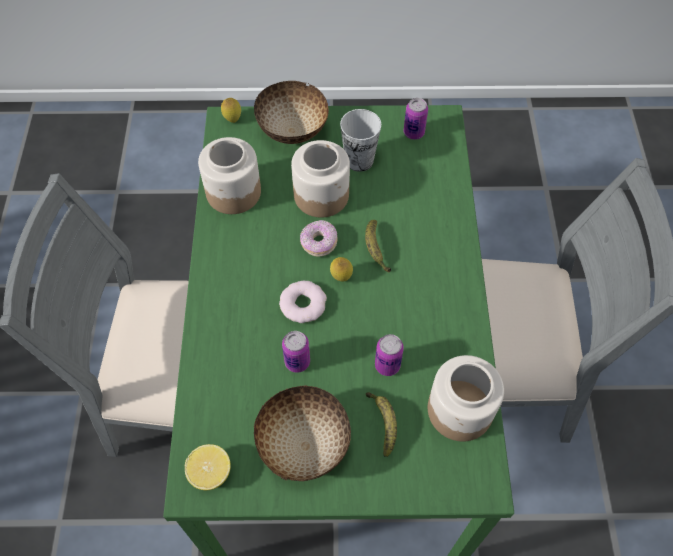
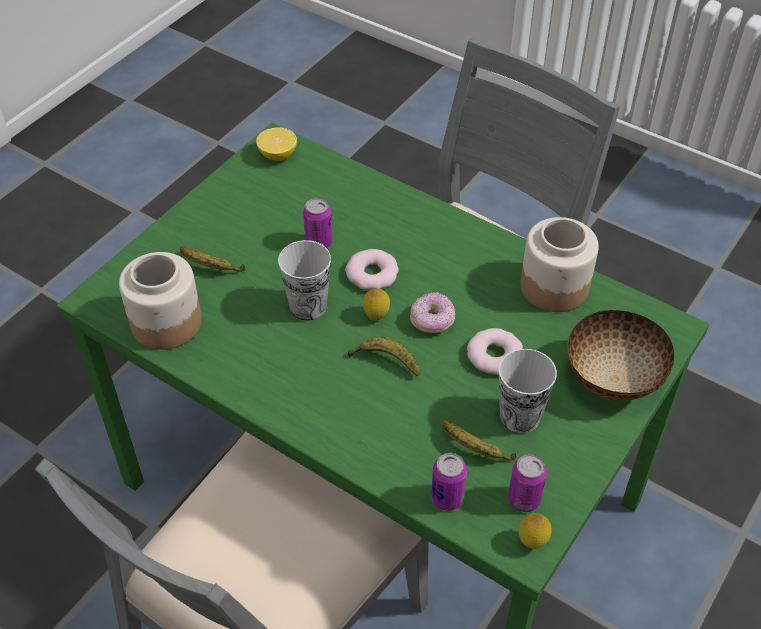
camera: 125 degrees right, 10 degrees down
(232, 119) = (670, 334): lemon -> lemon (532, 542)
(303, 444) = (245, 212): bowl -> none
(321, 195) = (494, 355): jar -> donut
(366, 325) = (308, 306): none -> cup
(387, 365) = (256, 299): can -> can (447, 498)
(401, 169) = (475, 449): none -> banana

